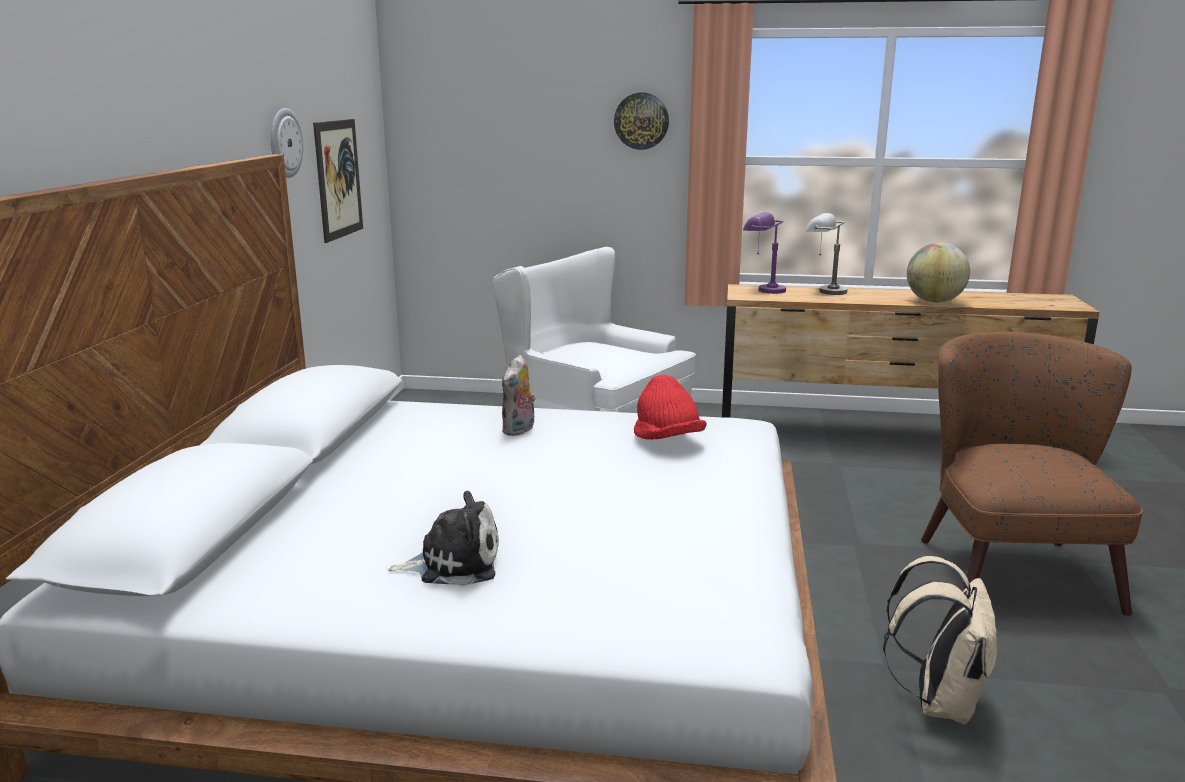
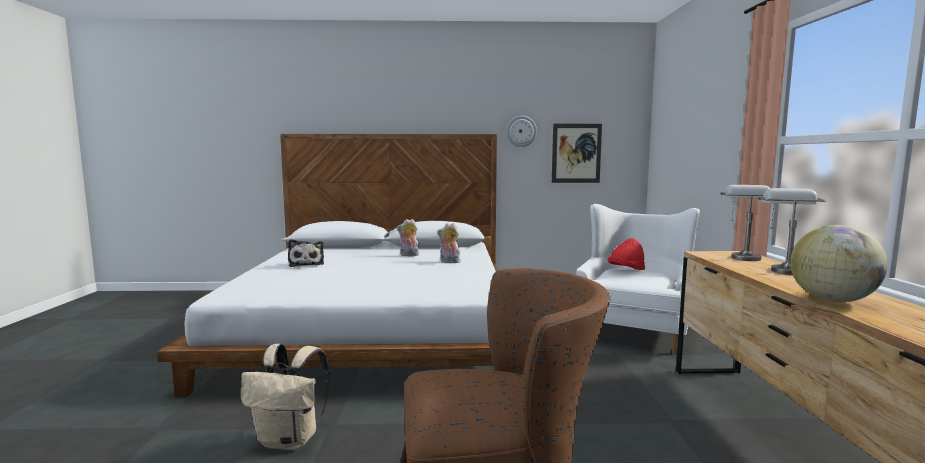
camera: 80 degrees right, 10 degrees down
(421, 459) = (408, 255): none -> plush toy
(641, 121) = (736, 112): wall clock -> none
(667, 440) = (445, 281): red hat -> red hat (626, 270)
(762, 290) = (742, 256): purple table lamp -> grey table lamp

